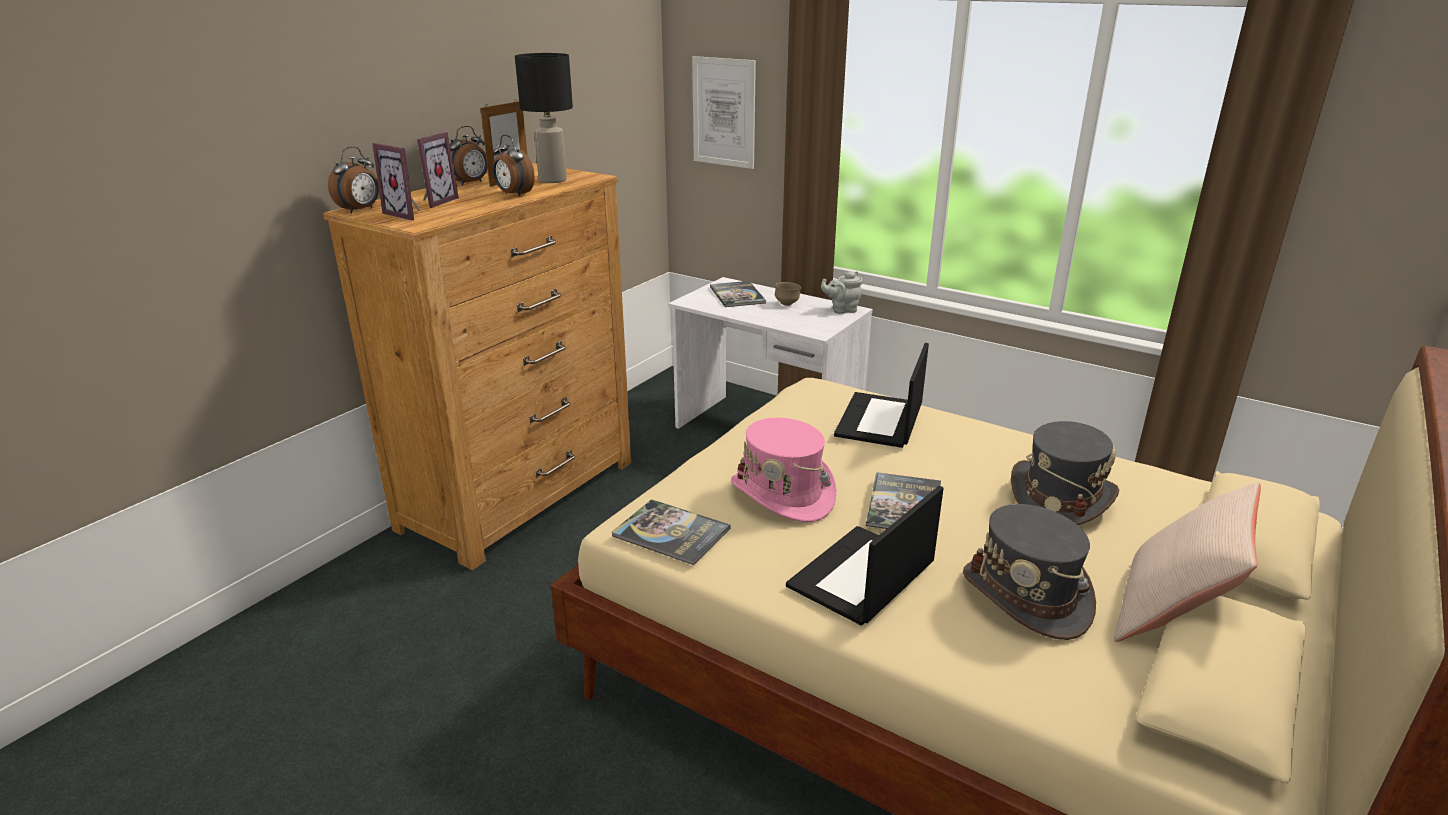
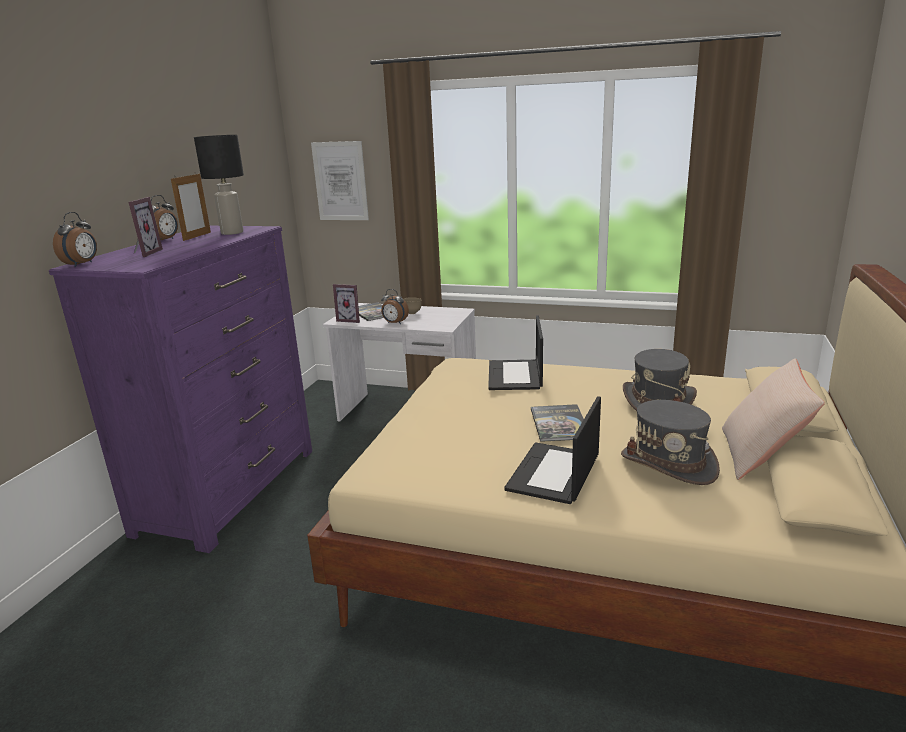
camera: 15 degrees left, 5 degrees down
(408, 214) = (127, 262): picture frame -> picture frame (351, 320)
(514, 194) = (208, 243): alarm clock -> alarm clock (394, 323)
(520, 495) = (230, 490): brown dresser -> purple dresser
(671, 533) = (401, 472): book -> none
(783, 494) = (470, 432): pink hat -> none
(842, 310) = (453, 312): grey teapot -> none

